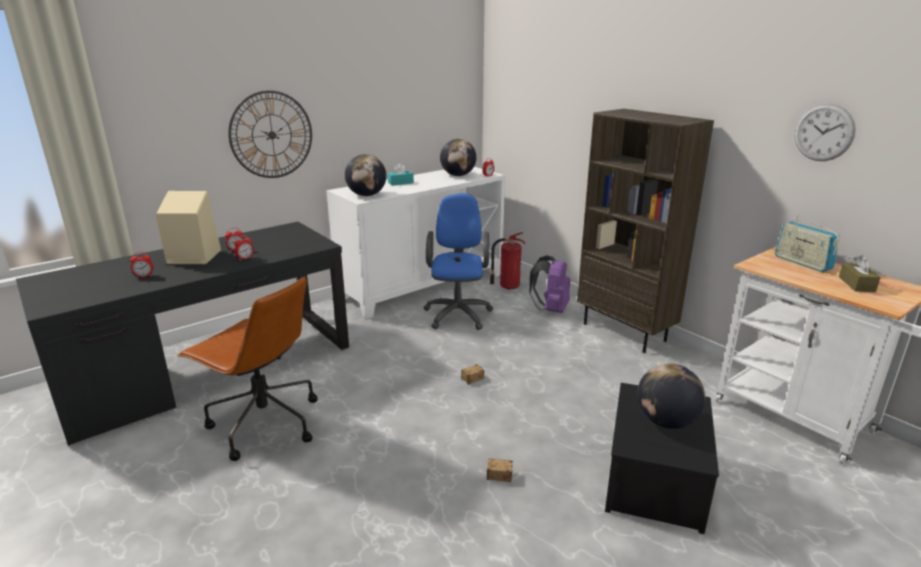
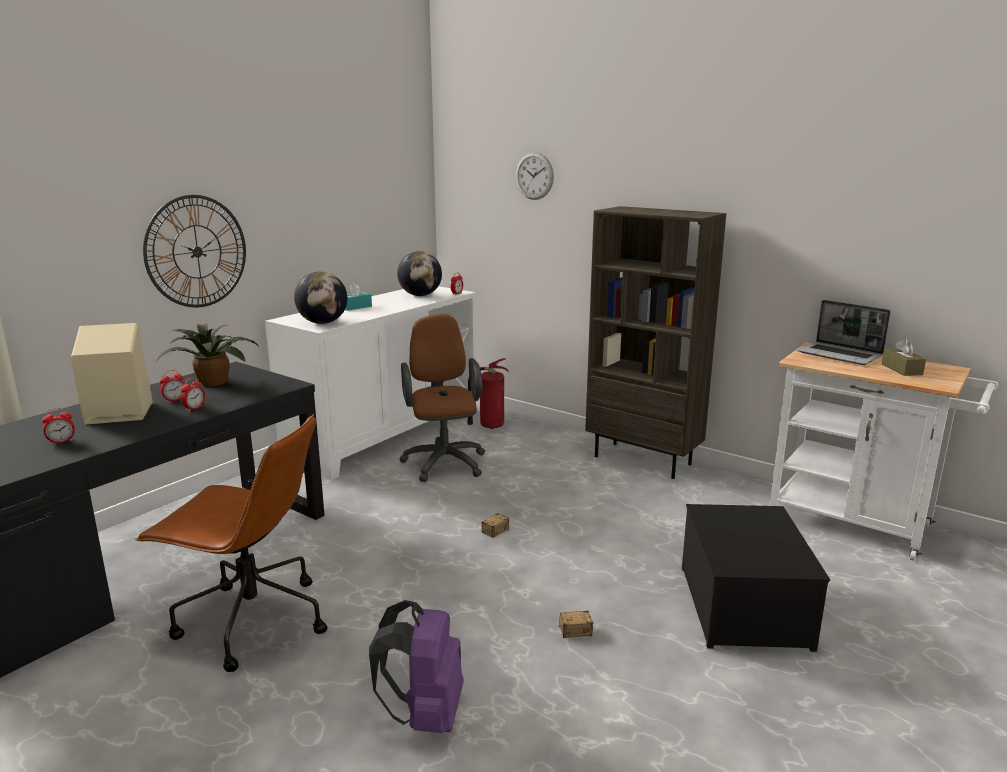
camera: 15 degrees left, 5 degrees down
(273, 237) = (215, 381): none -> potted plant
(458, 313) = (444, 461): blue office chair -> brown office chair
(551, 309) = (551, 445): purple backpack -> purple backpack (425, 714)
(666, 422) = (752, 536): globe -> none
(802, 263) = (840, 355): radio -> laptop
(823, 132) = (844, 219): wall clock -> wall clock (534, 176)

